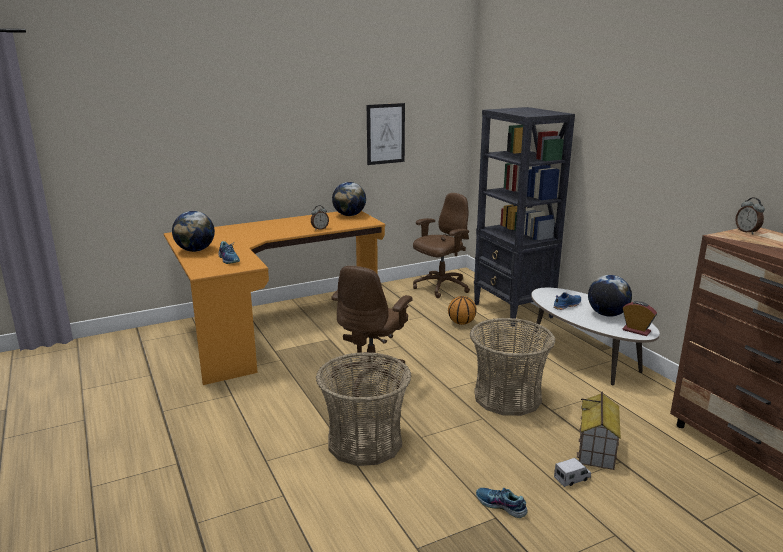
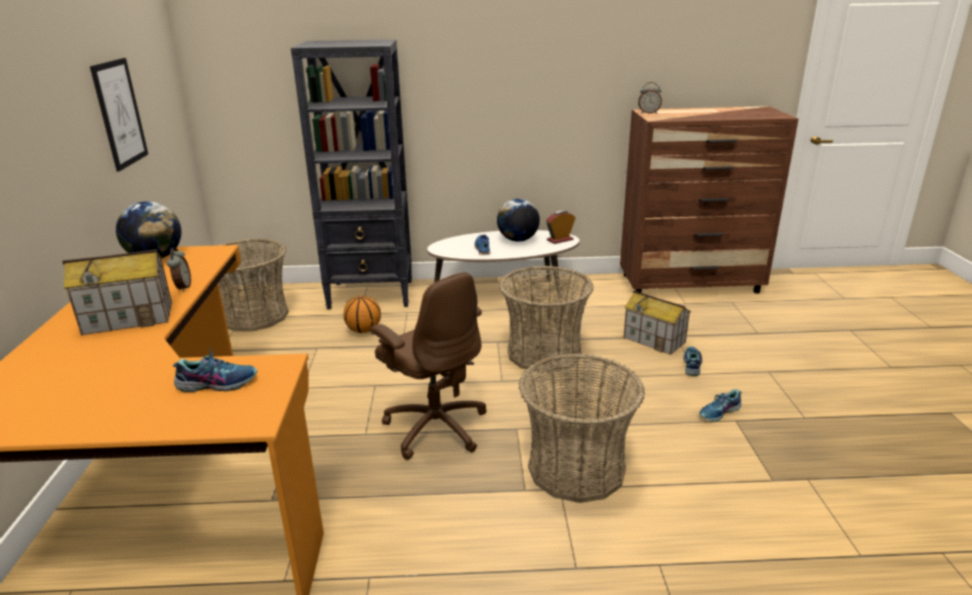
camera: 65 degrees left, 5 degrees up
(195, 250) = (106, 415): globe -> none
(279, 230) = (129, 318): none -> toy house
(440, 287) = (254, 316): brown office chair -> basket
(572, 479) = (691, 365): toy truck -> shoe

